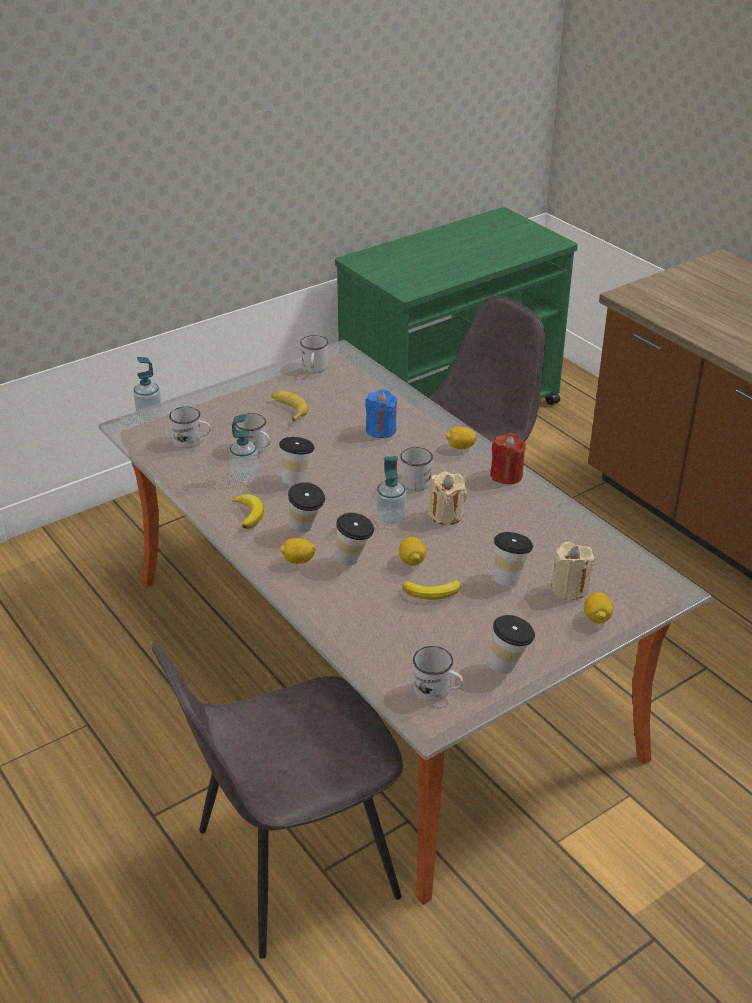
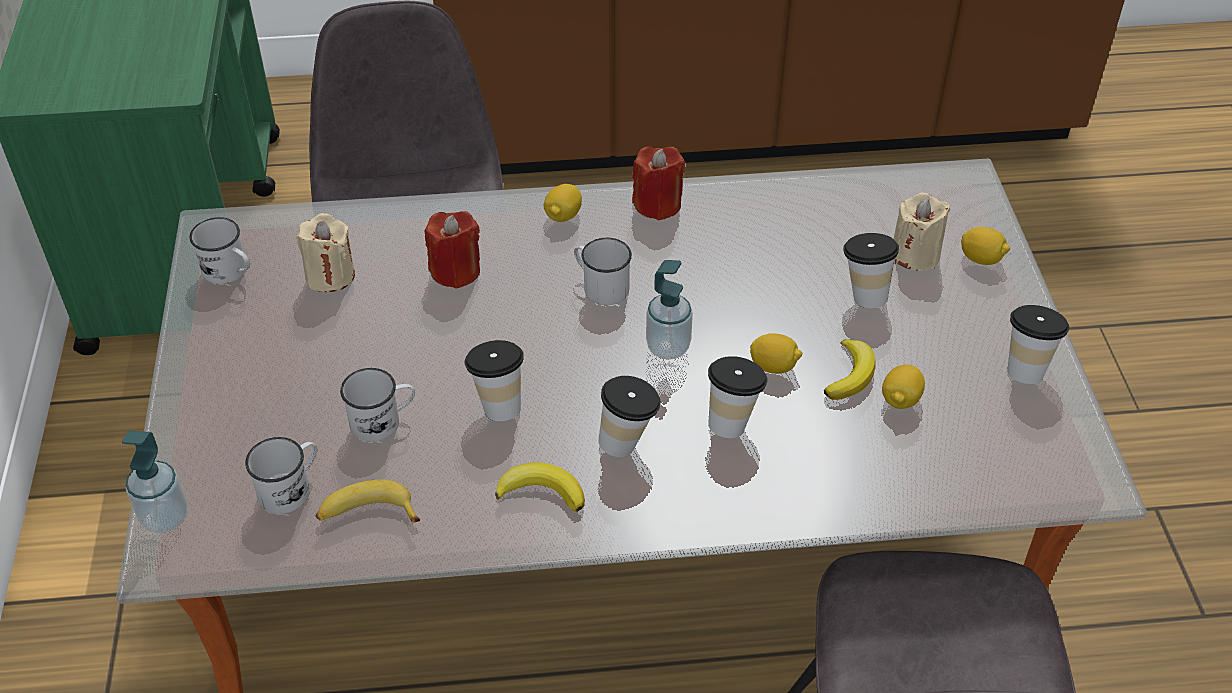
camera: 60 degrees left, 10 degrees up
(245, 476) = (445, 461): soap dispenser -> none
(288, 409) = (311, 344): banana -> banana (367, 513)
(298, 561) = (694, 480): lemon -> lemon (900, 400)
(381, 430) = (455, 271): blue candle -> red candle
(437, 690) = (1039, 451): white mug -> none
(446, 514) = (699, 293): beige candle -> beige candle (330, 275)

